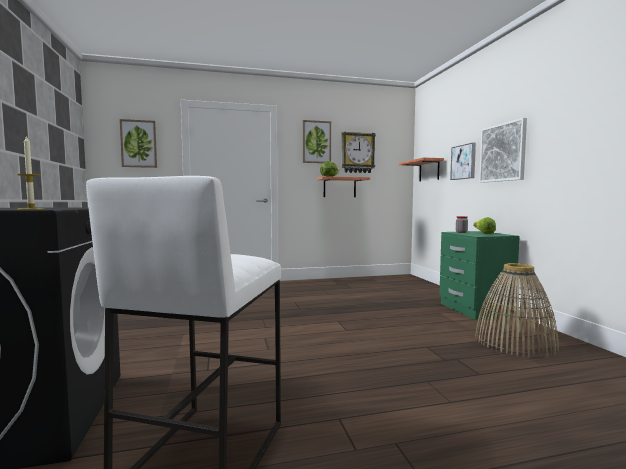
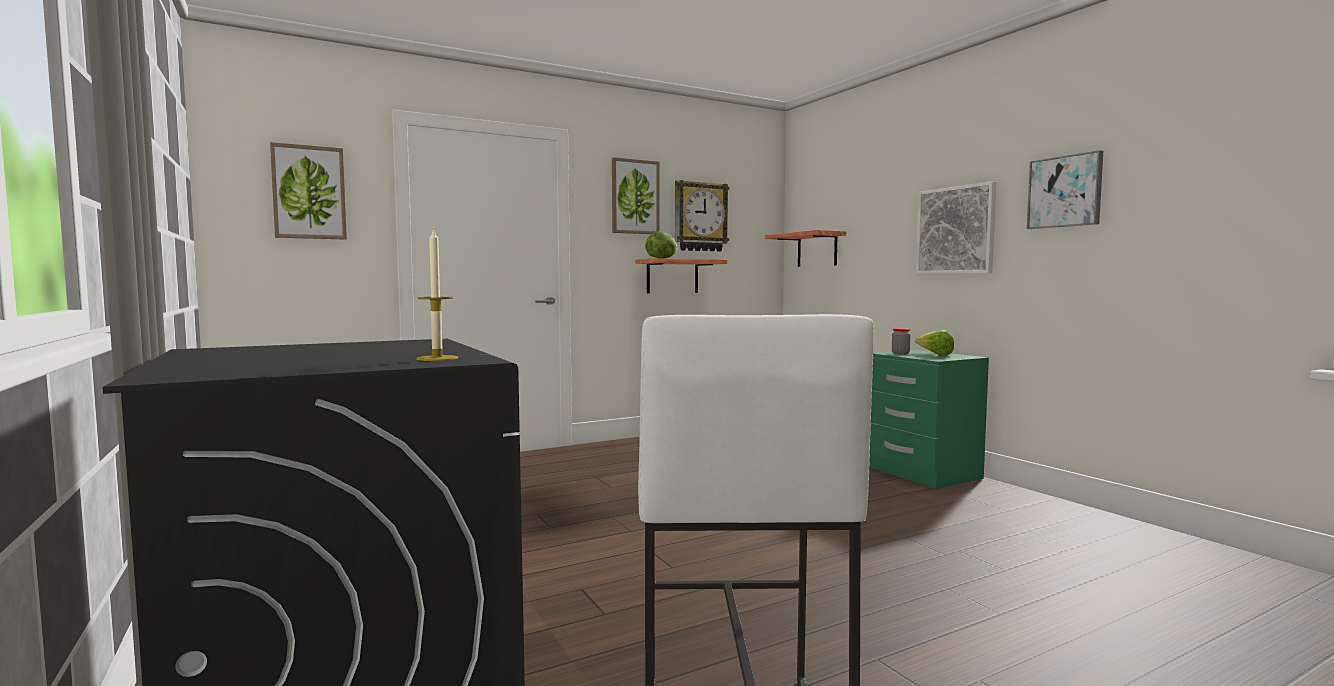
camera: 15 degrees left, 0 degrees up
(464, 162) = (884, 240): picture -> picture (1065, 192)
(515, 342) = (1012, 517): basket -> none

